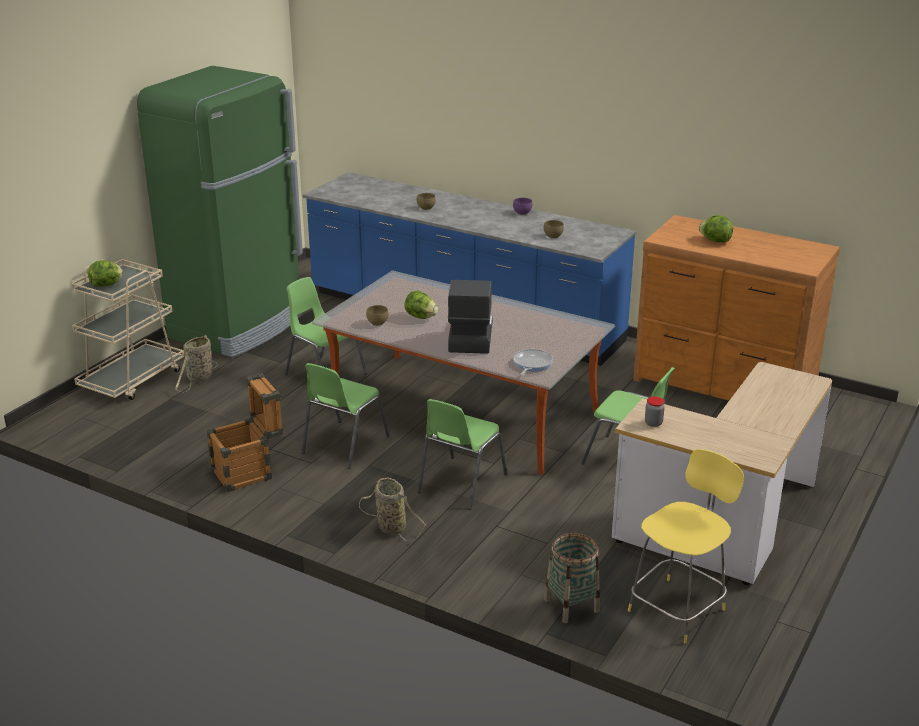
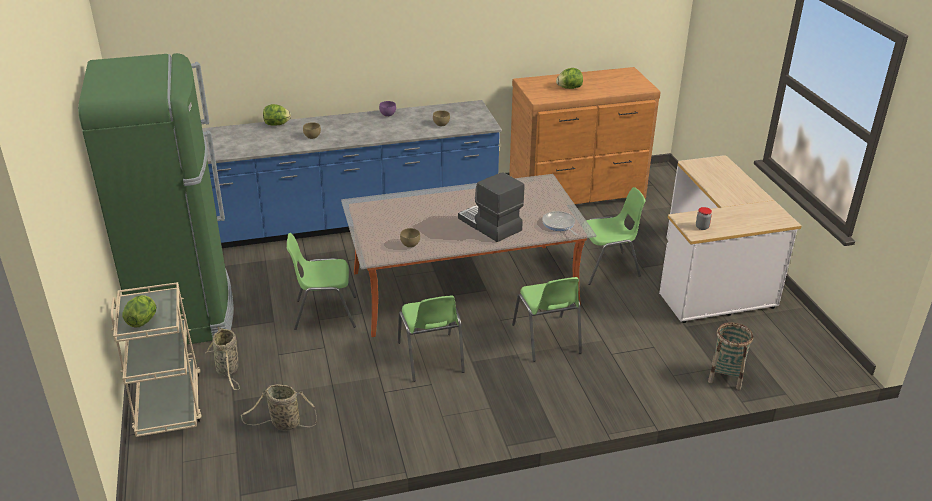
camera: 45 degrees left, 5 degrees up
(249, 472) = (400, 418): crate -> none
(390, 526) = (556, 395): basket -> basket (283, 424)
(420, 317) = (430, 225): lettuce -> lettuce (277, 124)
(678, 608) = (770, 342): yellow stool -> none

